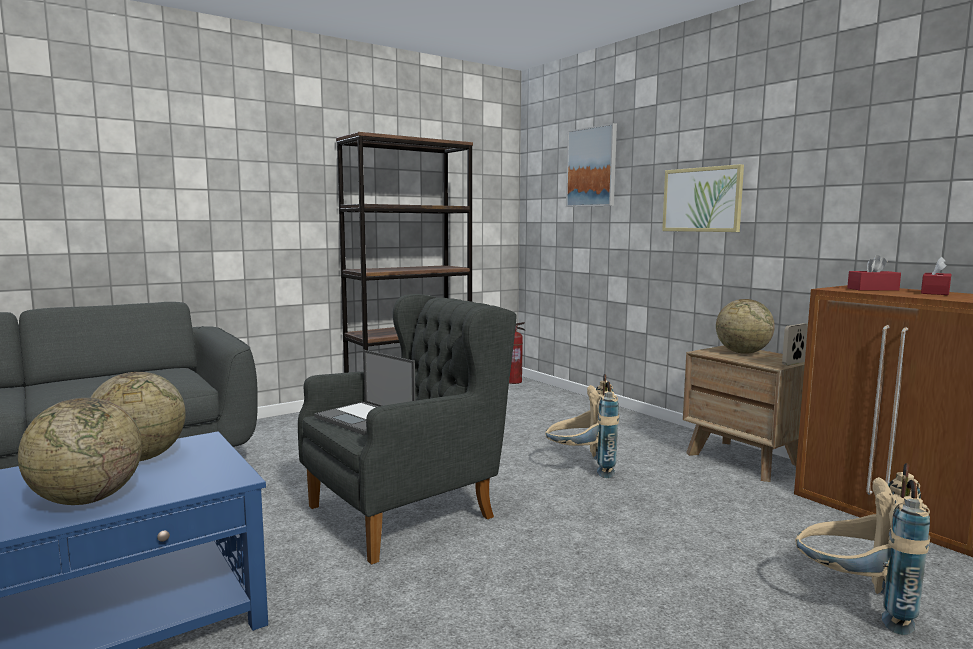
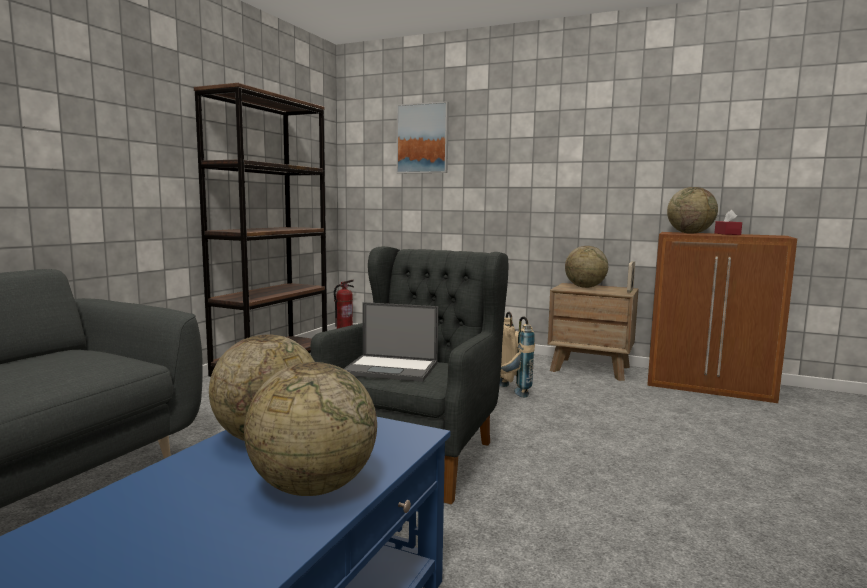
camera: 30 degrees left, 0 degrees up
(702, 199) = (535, 169): picture -> none
(855, 603) = (765, 442): beige backpack -> none
(872, 289) = (690, 233): red tissue box -> globe

